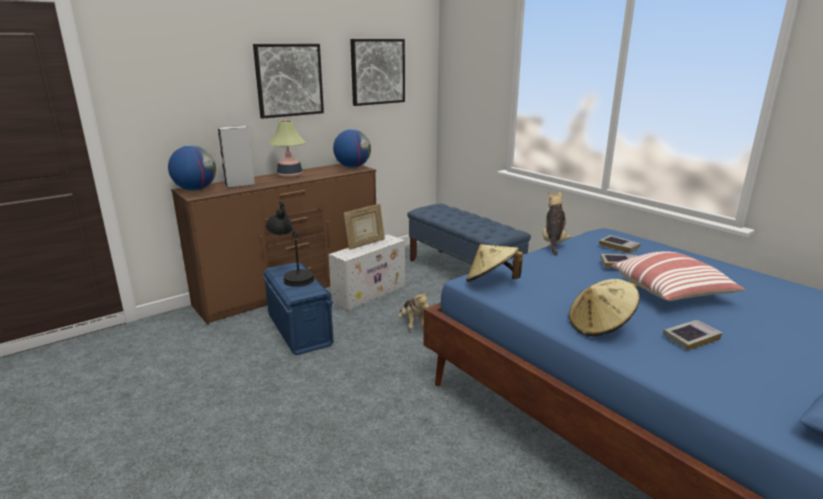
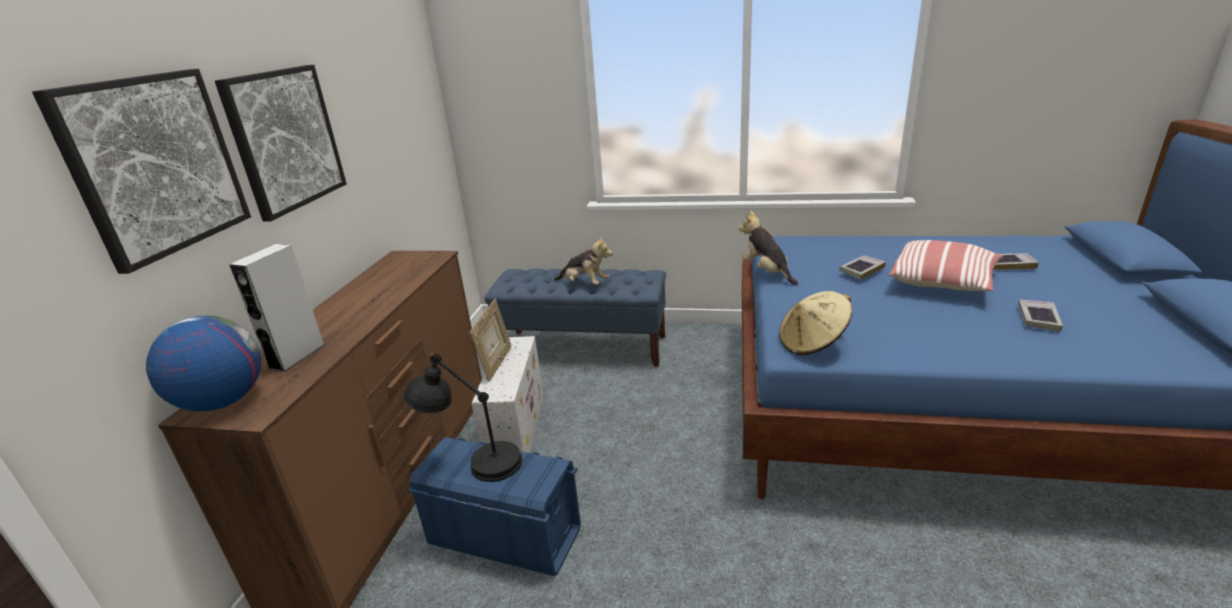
camera: 40 degrees left, 5 degrees up
(290, 175) = (346, 305): table lamp -> none
(352, 167) = (415, 258): globe -> none
(377, 71) = (385, 99): picture -> picture (155, 165)
(412, 324) = (625, 440): plush toy -> plush toy (584, 284)
(600, 326) = (976, 343): beige hat -> none
(619, 246) = (824, 252): book -> book (1009, 264)

